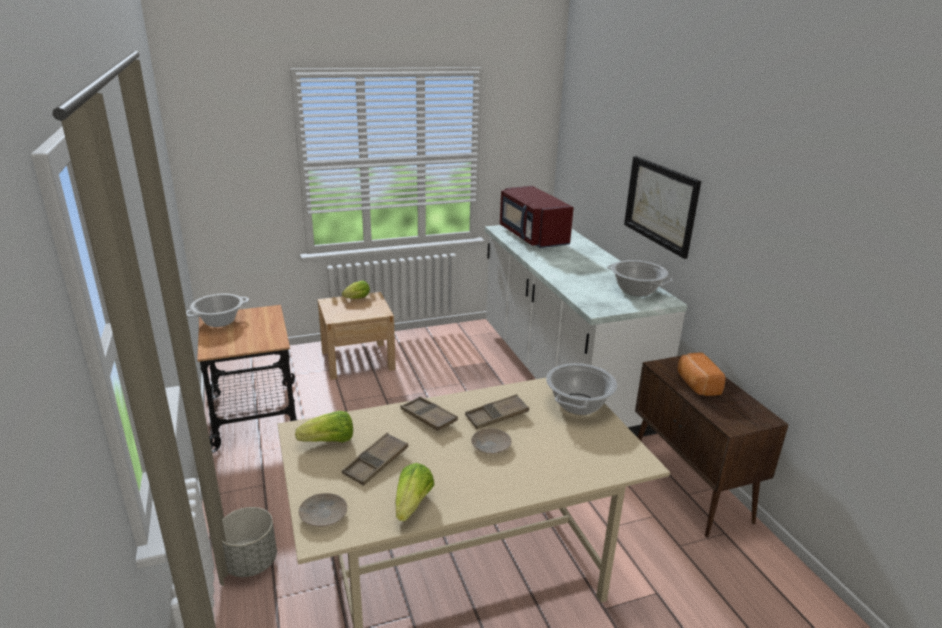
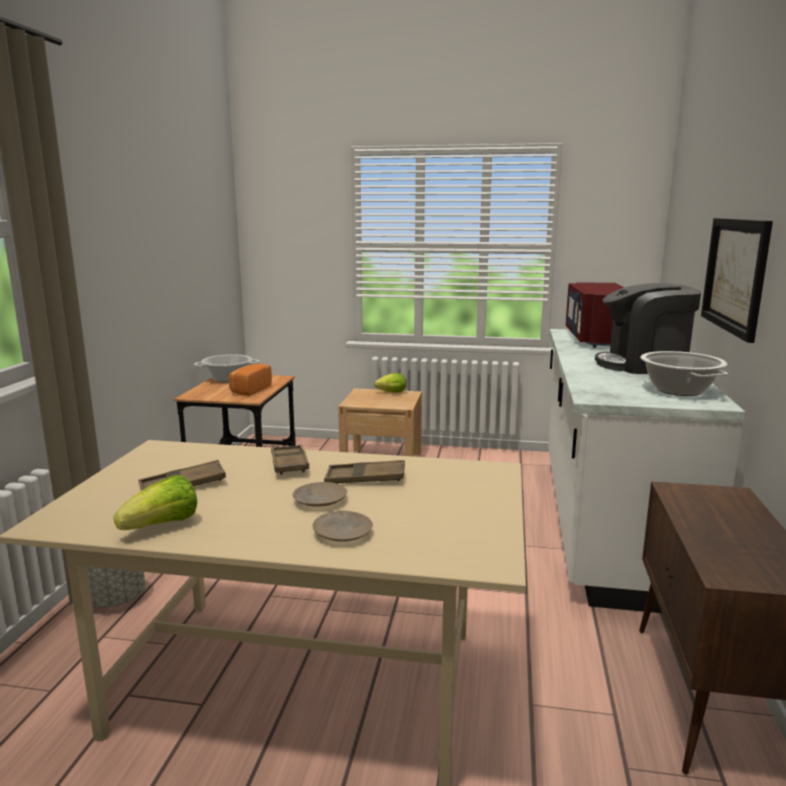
camera: 30 degrees right, 10 degrees down
(323, 514) = (74, 510): beige plate -> beige plate (342, 533)
(329, 442) = (168, 461): lettuce -> none
(578, 404) = (483, 490): cooking pot -> none
(591, 265) = (643, 365): none -> coffee machine
(696, 385) = (713, 519): bread -> bread (249, 390)

